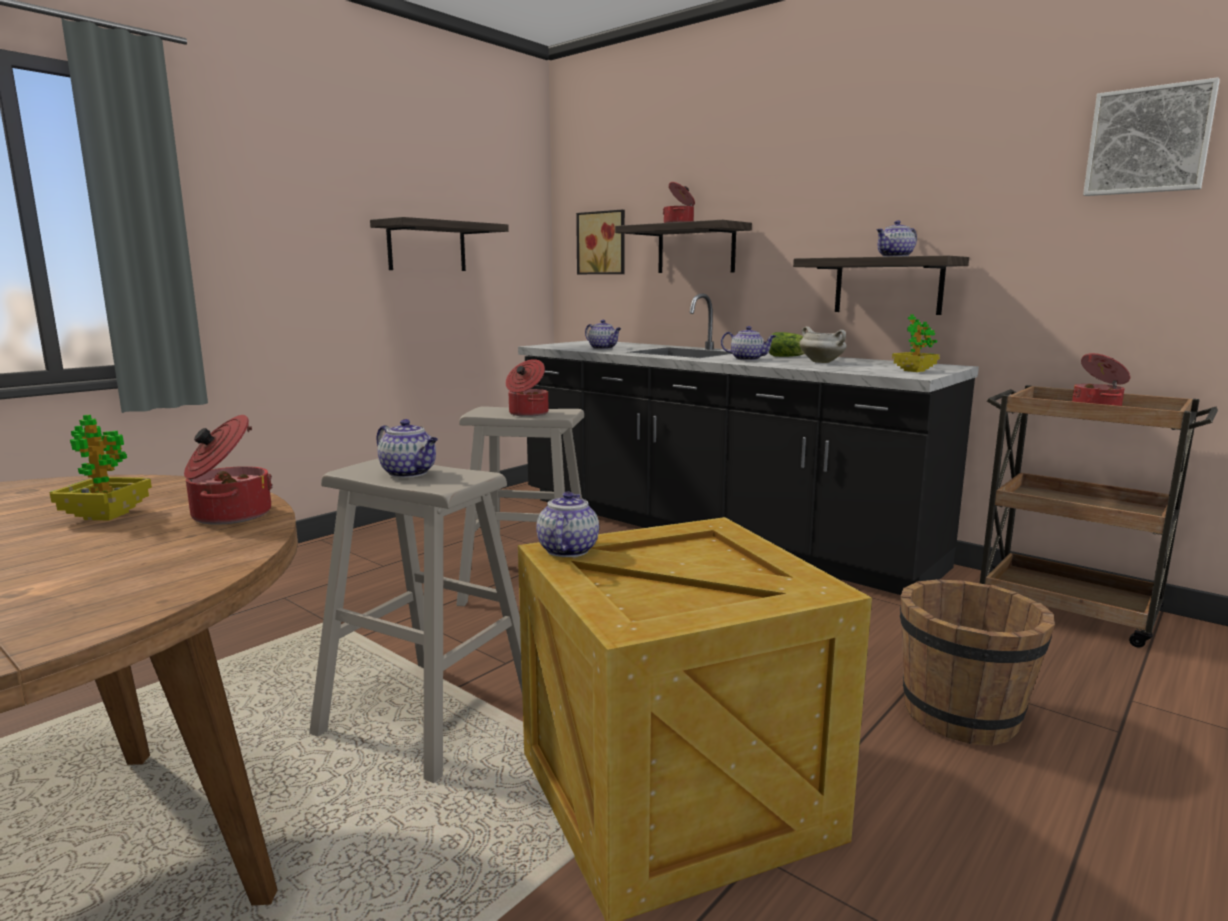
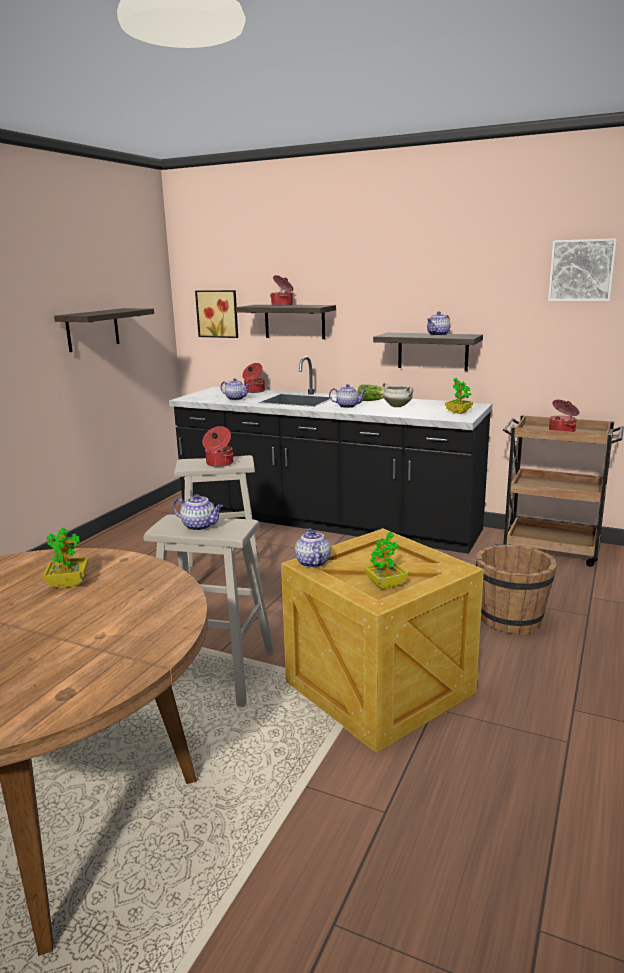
camera: 15 degrees left, 5 degrees up
(229, 515) = (142, 573): cooking pot -> cooking pot (254, 391)
(669, 600) = (385, 585): none -> potted plant

